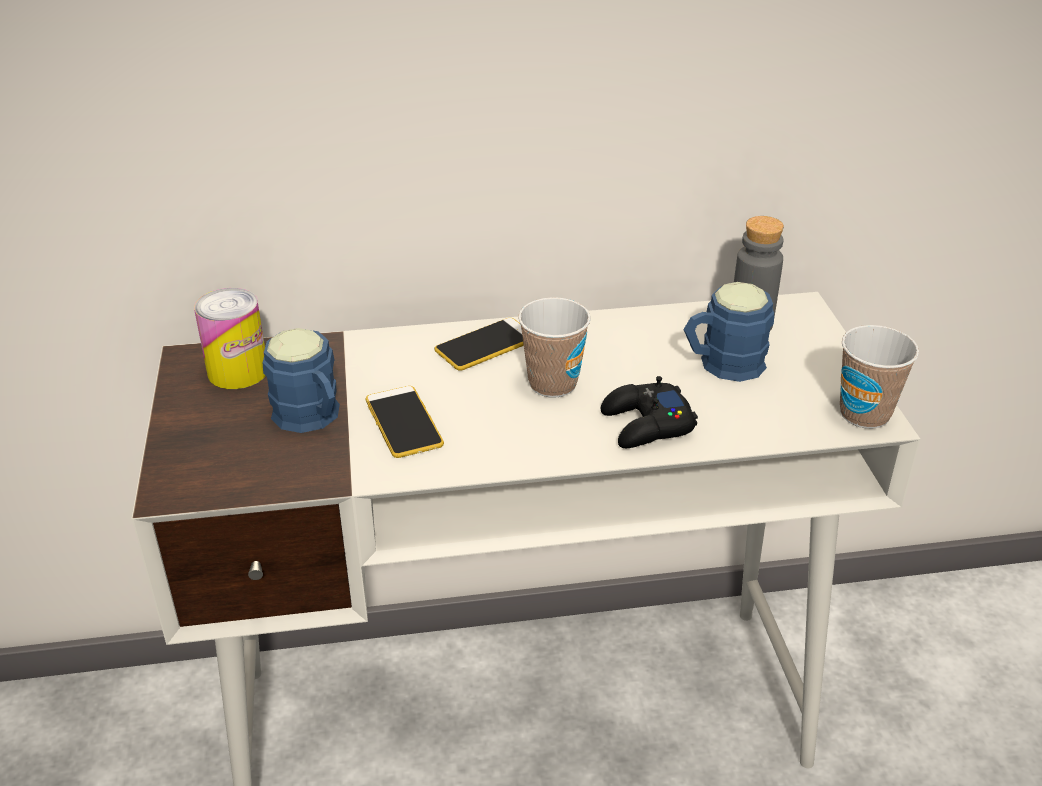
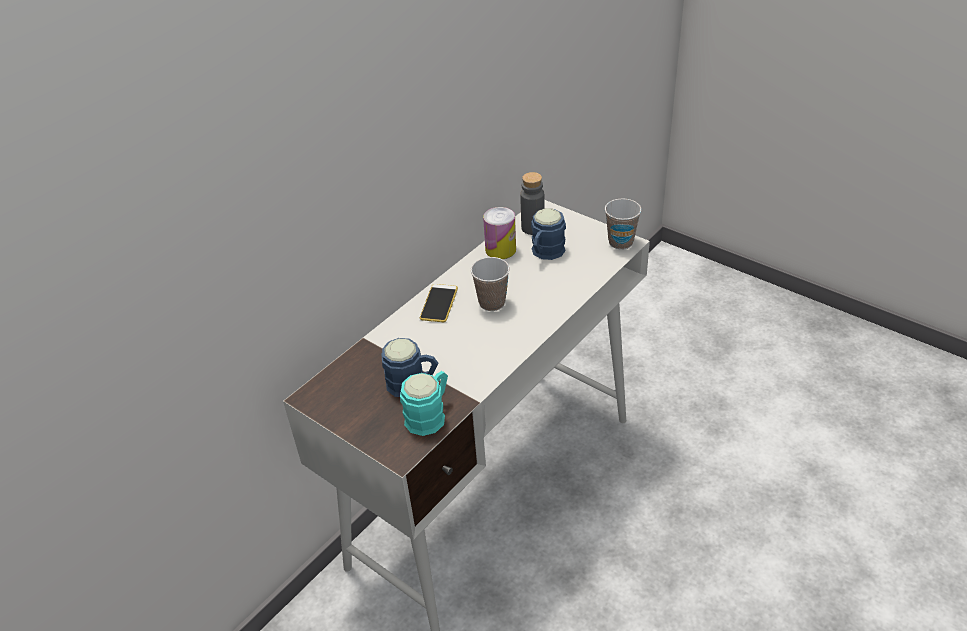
camera: 40 degrees left, 5 degrees up
(238, 371) = (343, 387): can -> can (500, 249)
(273, 467) = (430, 414): none -> turquoise mug
(403, 422) = (455, 359): phone -> none
(646, 425) = (551, 297): black game controller -> none

